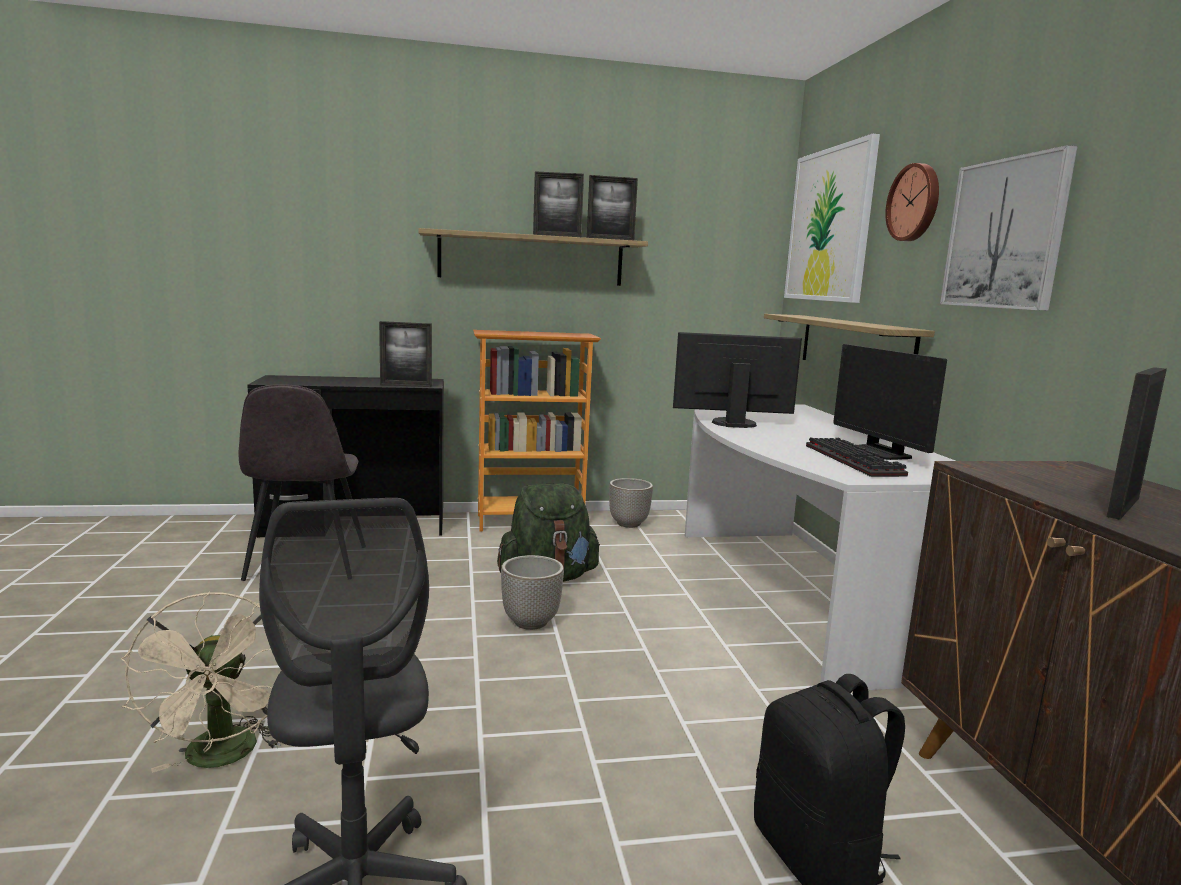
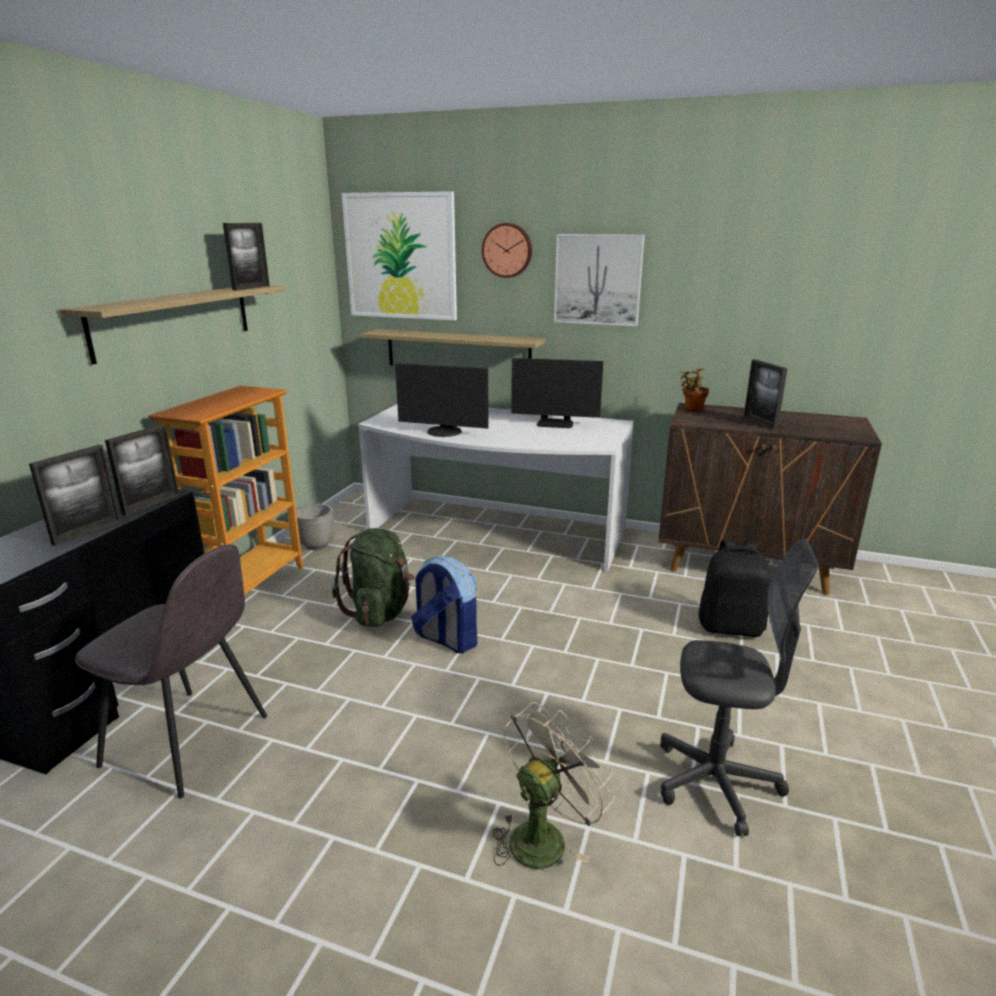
camera: 60 degrees left, 10 degrees up
(221, 758) = (544, 835): beige fan -> beige fan turned 60 degrees counterclockwise
(530, 622) = (446, 639): planter -> backpack
(557, 236) = (213, 293): picture frame -> picture frame (87, 532)
(733, 423) = (444, 432): monitor -> monitor turned 105 degrees counterclockwise
(856, 461) = (569, 434): keyboard -> none
(1063, 467) = (692, 409): none -> potted plant

